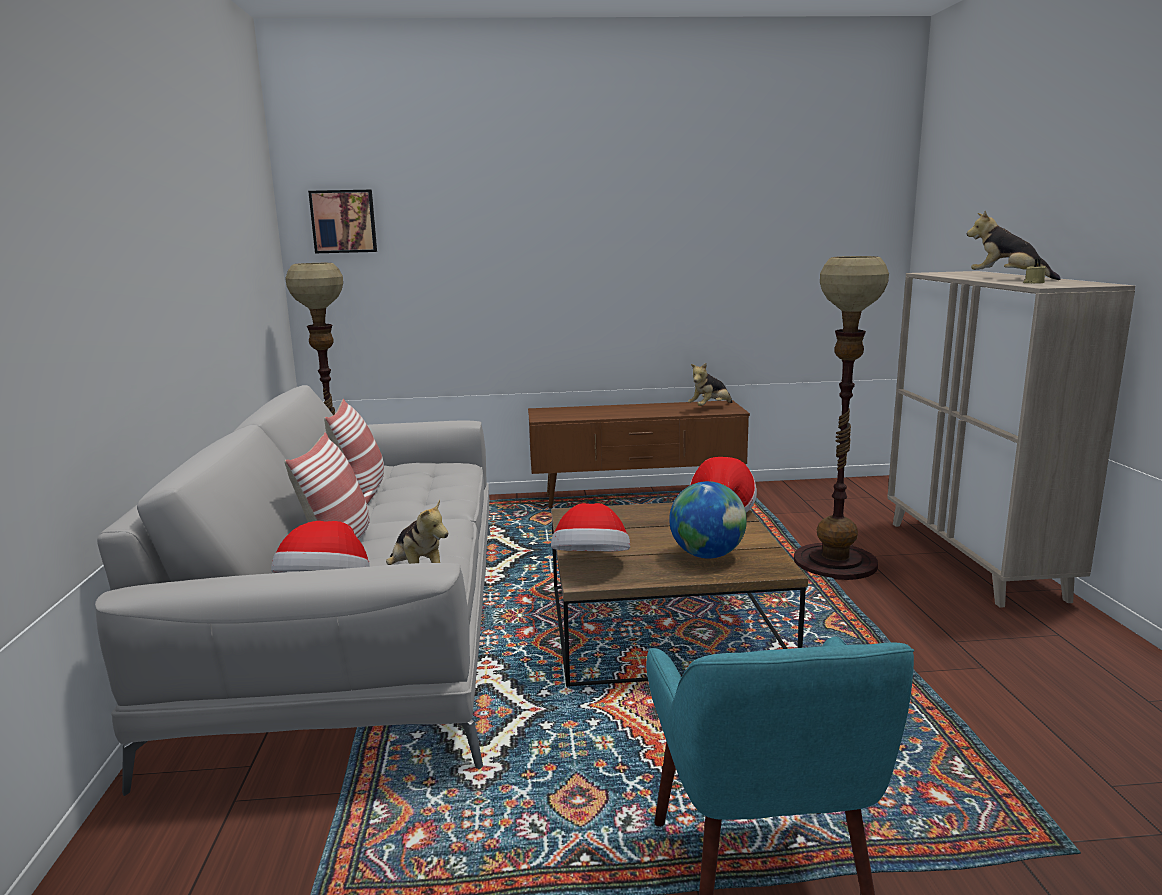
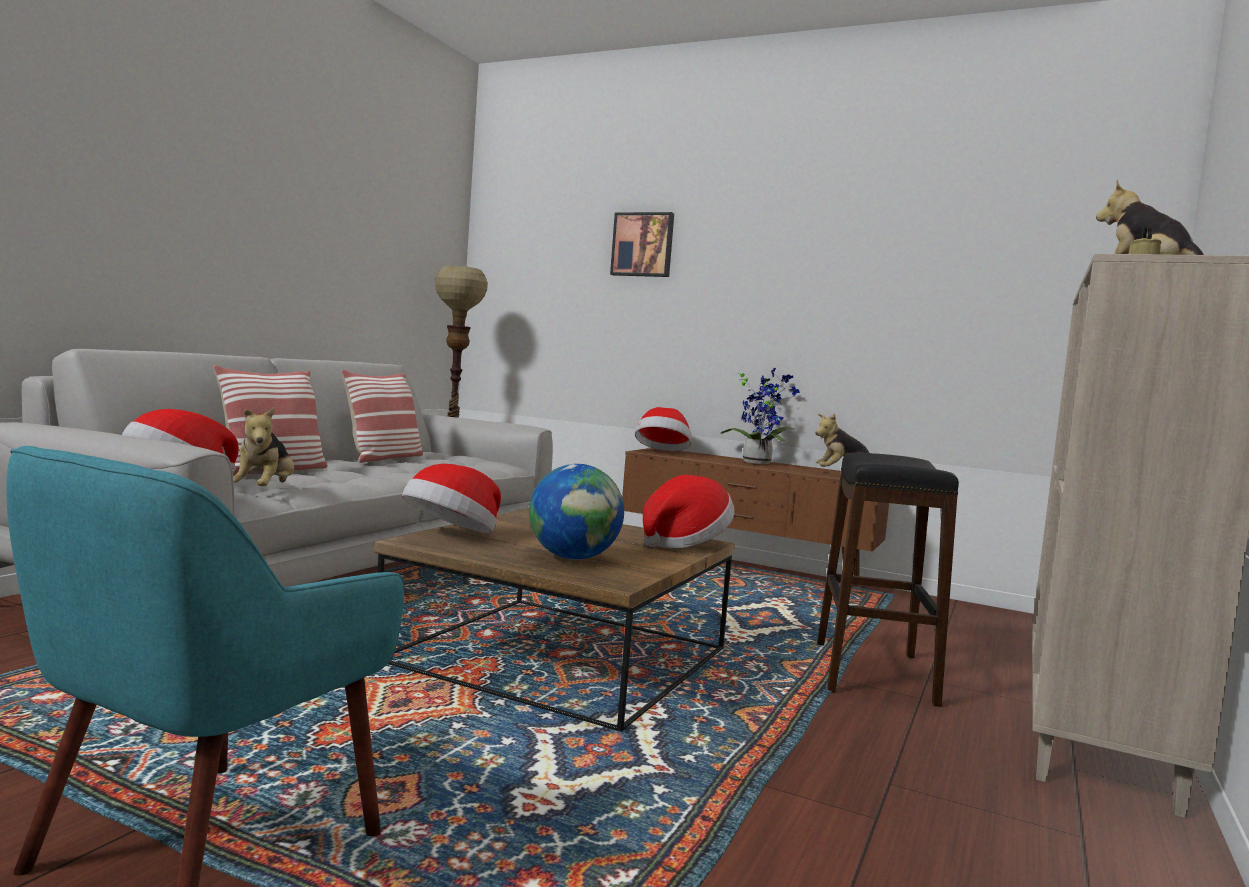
camera: 30 degrees right, 10 degrees down
(344, 221) = (517, 240): picture -> picture (643, 245)
(555, 415) = (662, 452): none -> hat
(635, 408) = (758, 462): none -> potted plant
(835, 562) = (874, 673): floor lamp -> black stool

